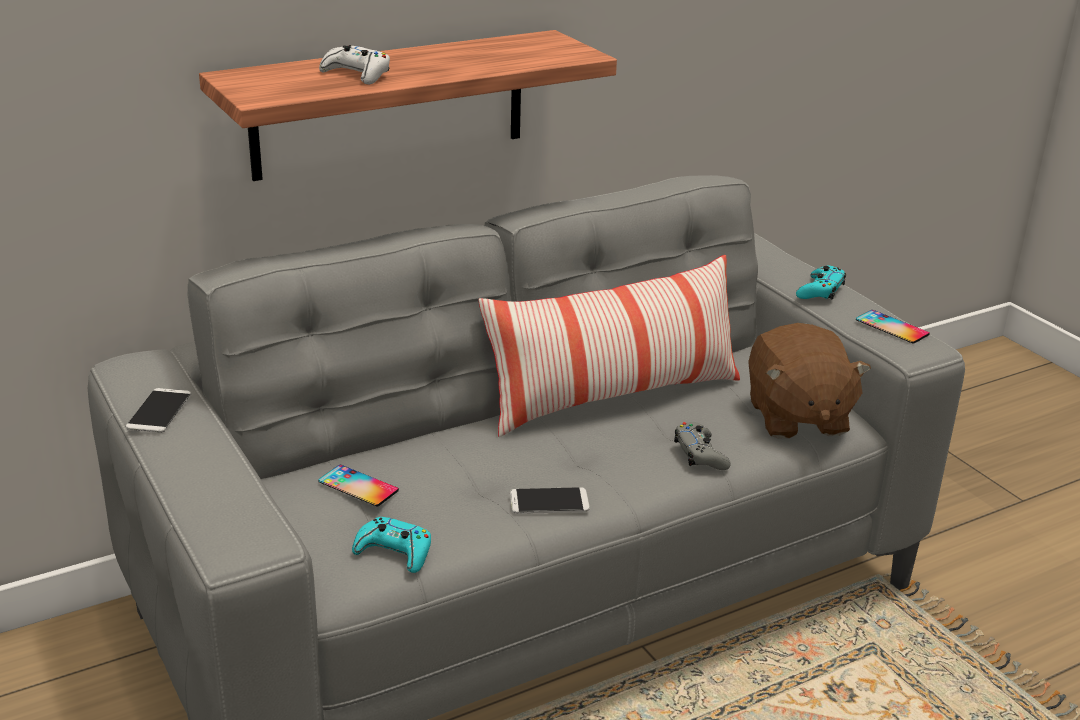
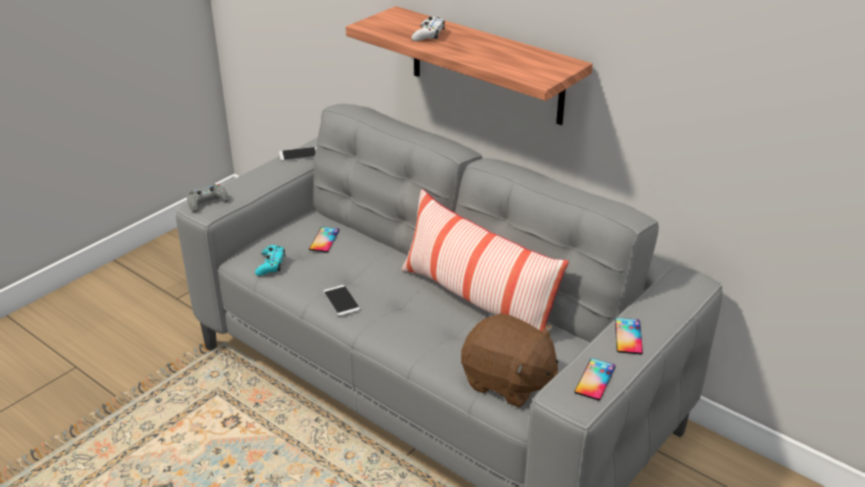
camera: 70 degrees right, 5 degrees up
(700, 454) = (427, 346): grey game controller -> grey game controller (207, 202)
(796, 417) = (507, 382): brown plush toy -> brown plush toy turned 120 degrees counterclockwise
(820, 291) = (628, 336): turquoise game controller -> phone

